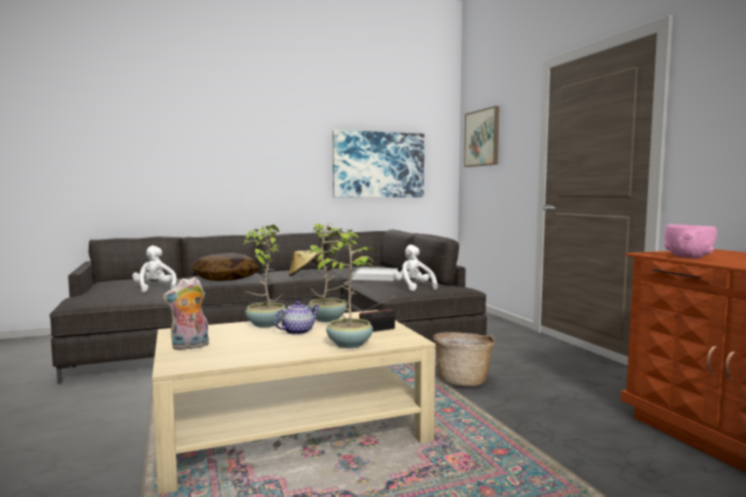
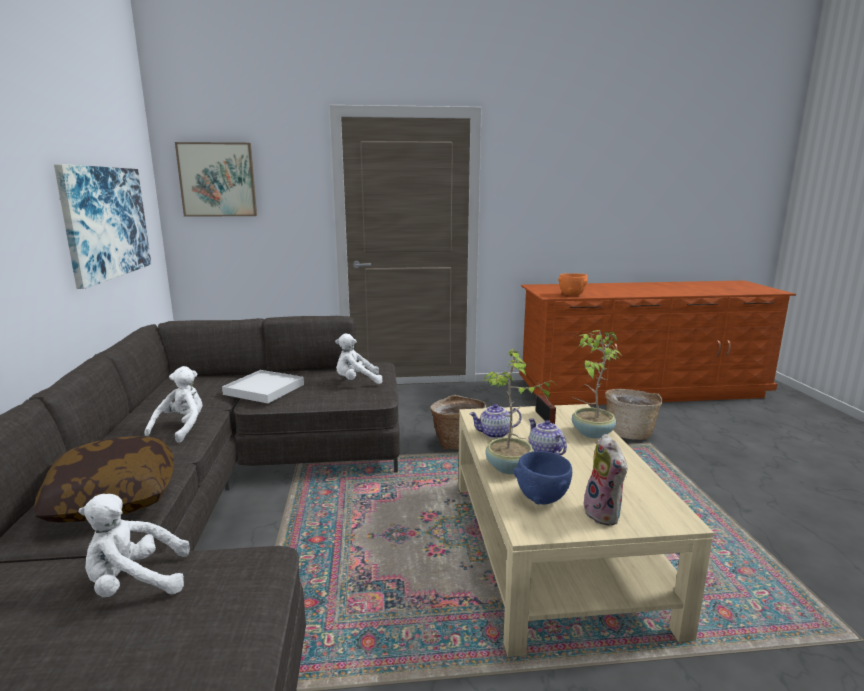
camera: 75 degrees left, 10 degrees up
(217, 332) = (542, 498): none -> blue bowl
(304, 275) = (182, 428): beige hat -> white plush toy
(328, 319) = (494, 434): potted plant -> teapot
(625, 480) = (629, 433): none -> basket
(688, 257) = (572, 295): pink bowl -> orange bowl

